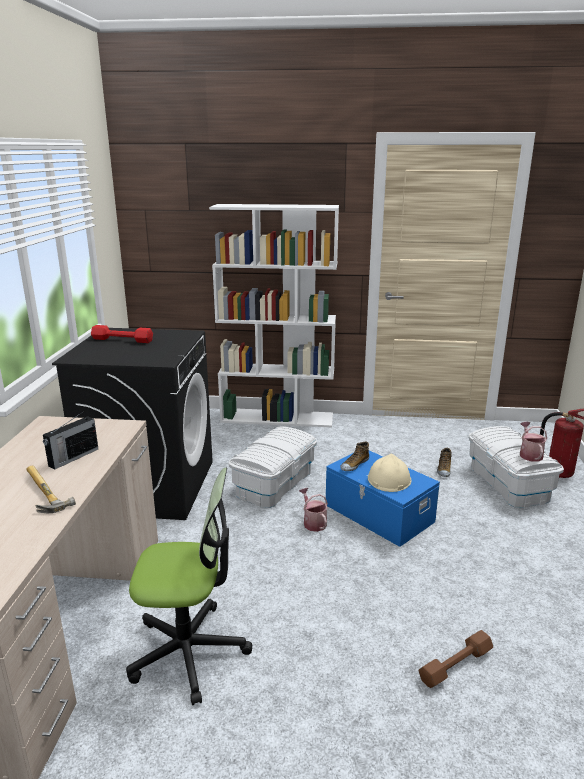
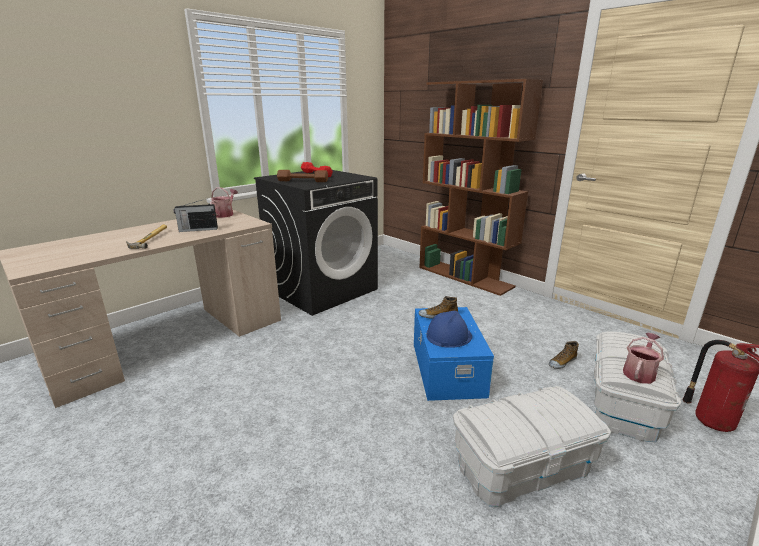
camera: 40 degrees right, 0 degrees up
(189, 651) = (202, 388): office chair -> none
(274, 483) = (398, 316): white storage box -> white storage box (522, 465)
(278, 418) = (465, 277): white bookcase -> brown bookcase
(313, 522) = (387, 352): watering can -> watering can (225, 214)
(389, 479) = (448, 336): beige hard hat -> blue hard hat
(455, 665) = (334, 514): brown dumbbell -> brown dumbbell (303, 181)

